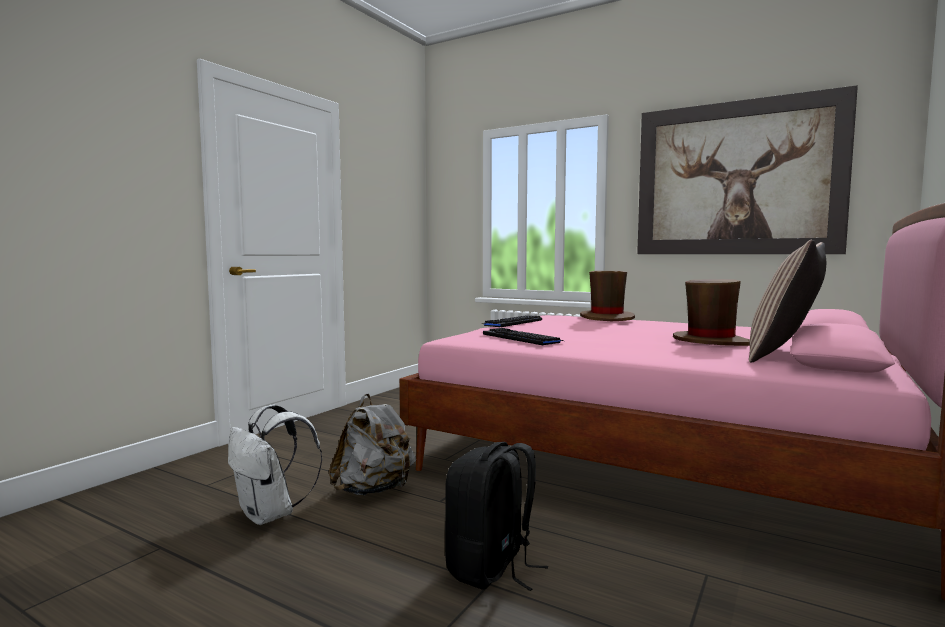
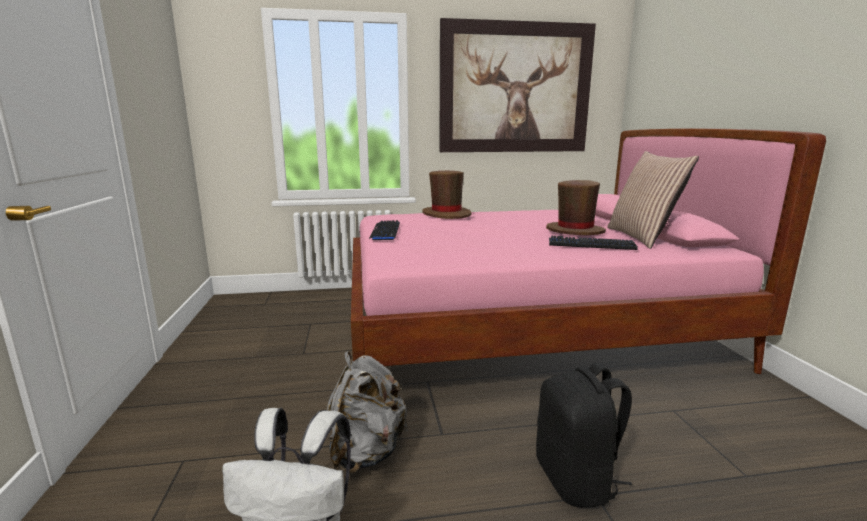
camera: 40 degrees left, 10 degrees up
(521, 338) = (455, 252): keyboard -> keyboard (590, 244)

